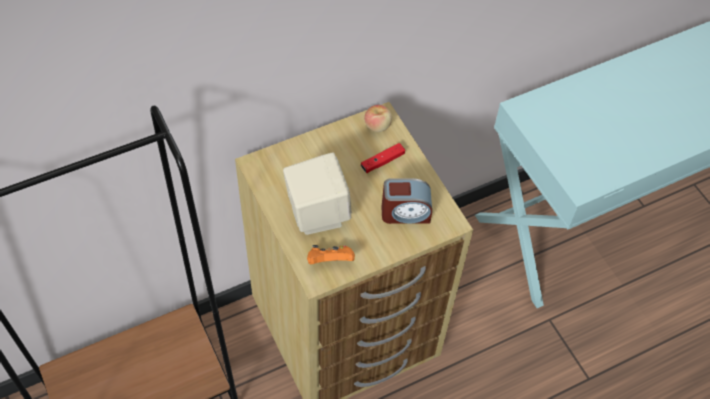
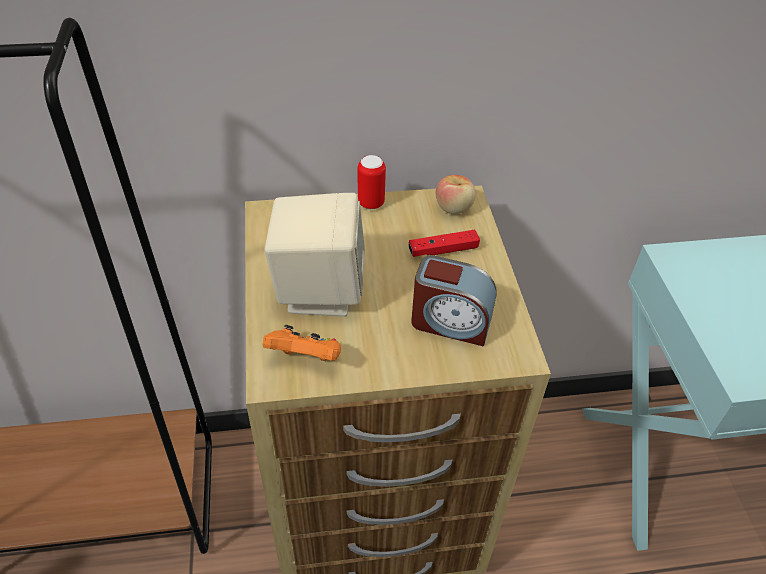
camera: 20 degrees right, 10 degrees down
(321, 137) = (371, 203): none -> can

